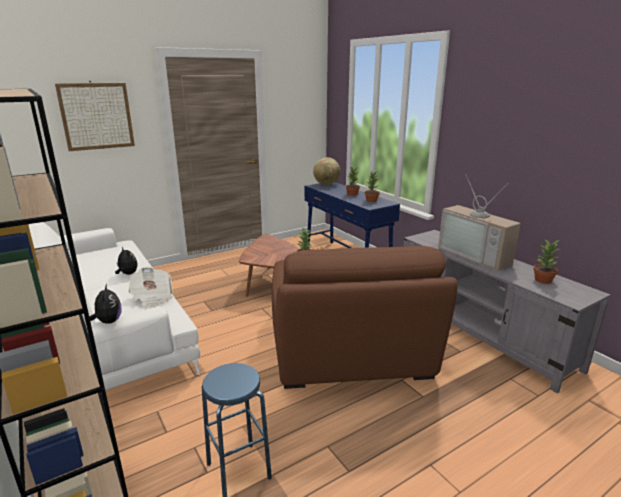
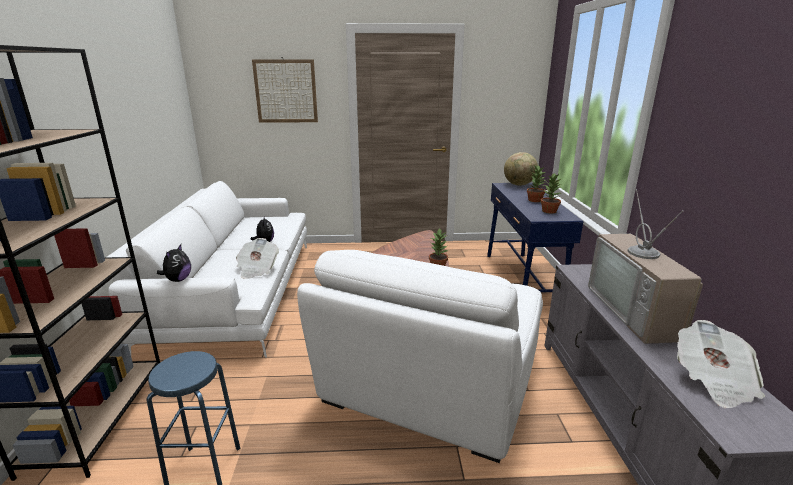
camera: 30 degrees right, 0 degrees up
(348, 346) = (432, 380): brown armchair -> white armchair
(543, 280) = (713, 381): potted plant -> newspaper

